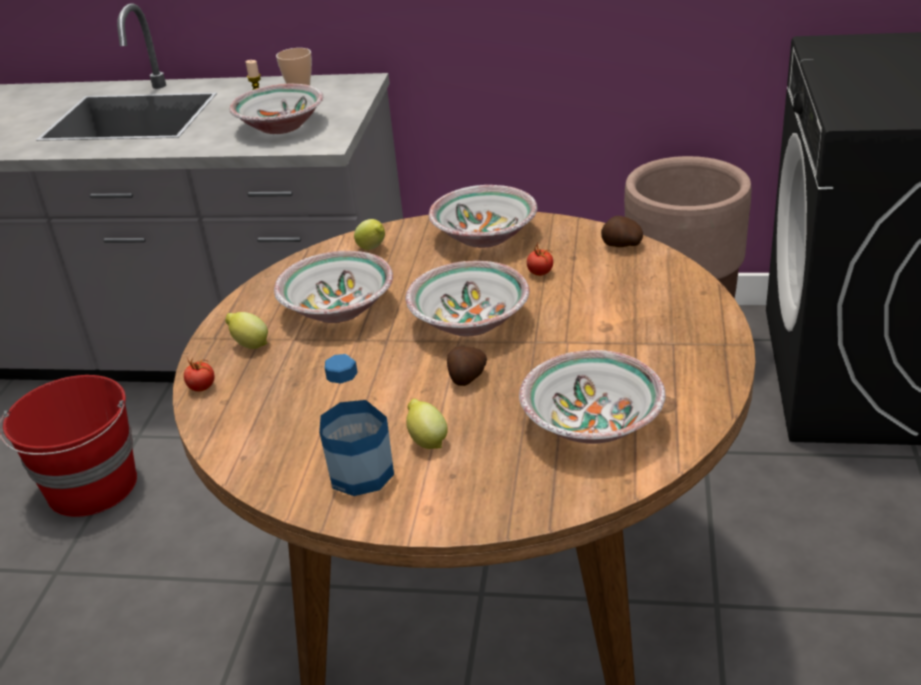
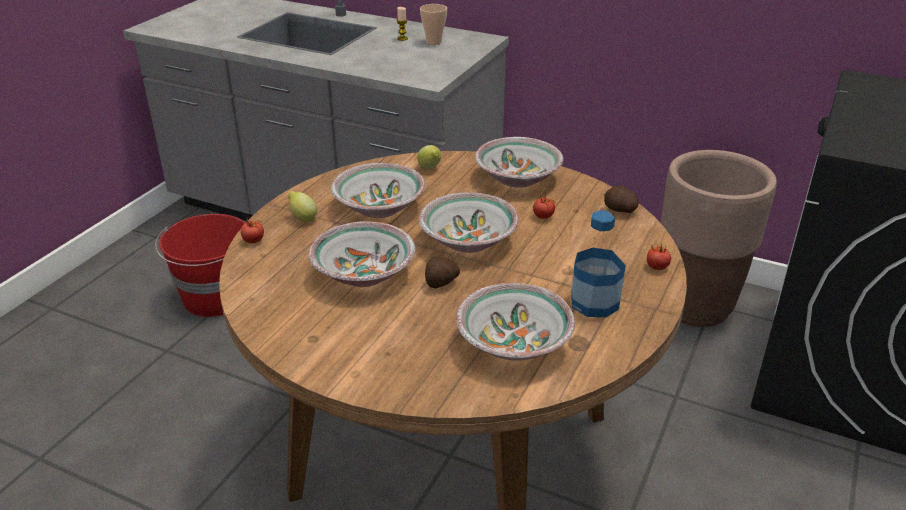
camera: 15 degrees right, 0 degrees up
(280, 126) = (405, 61): bowl -> bowl (362, 274)
(361, 473) = (324, 333): bottle -> bottle (594, 302)
(427, 441) = (384, 322): lemon -> none
(699, 298) = (657, 267): none -> tomato

